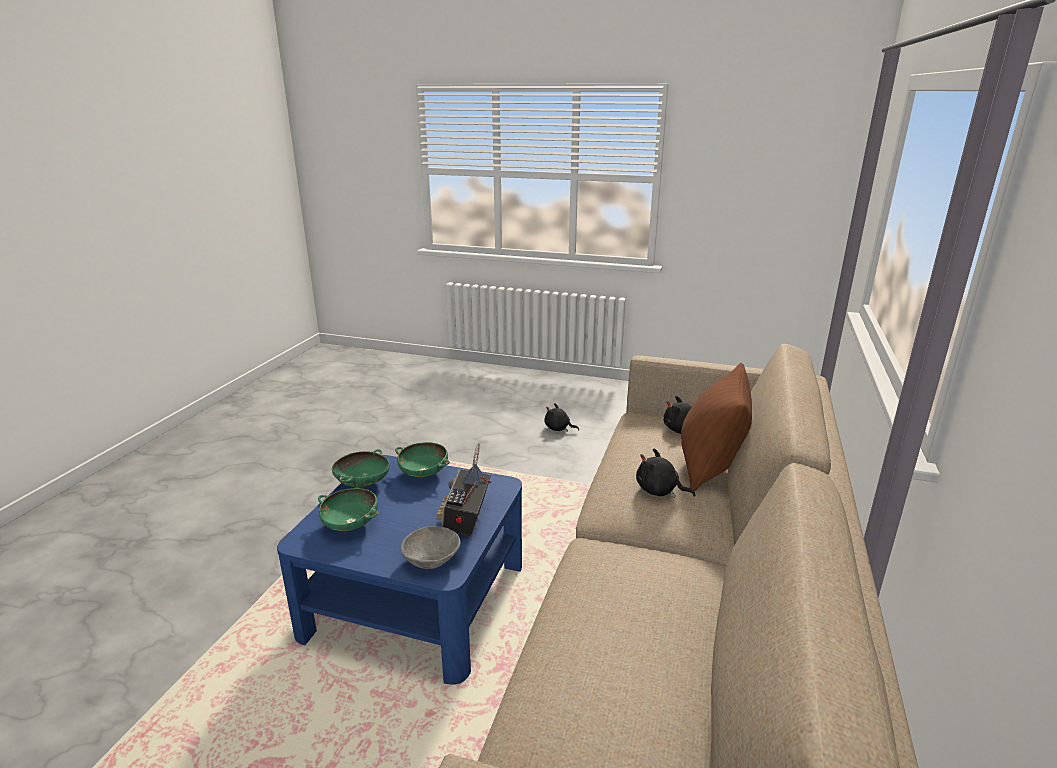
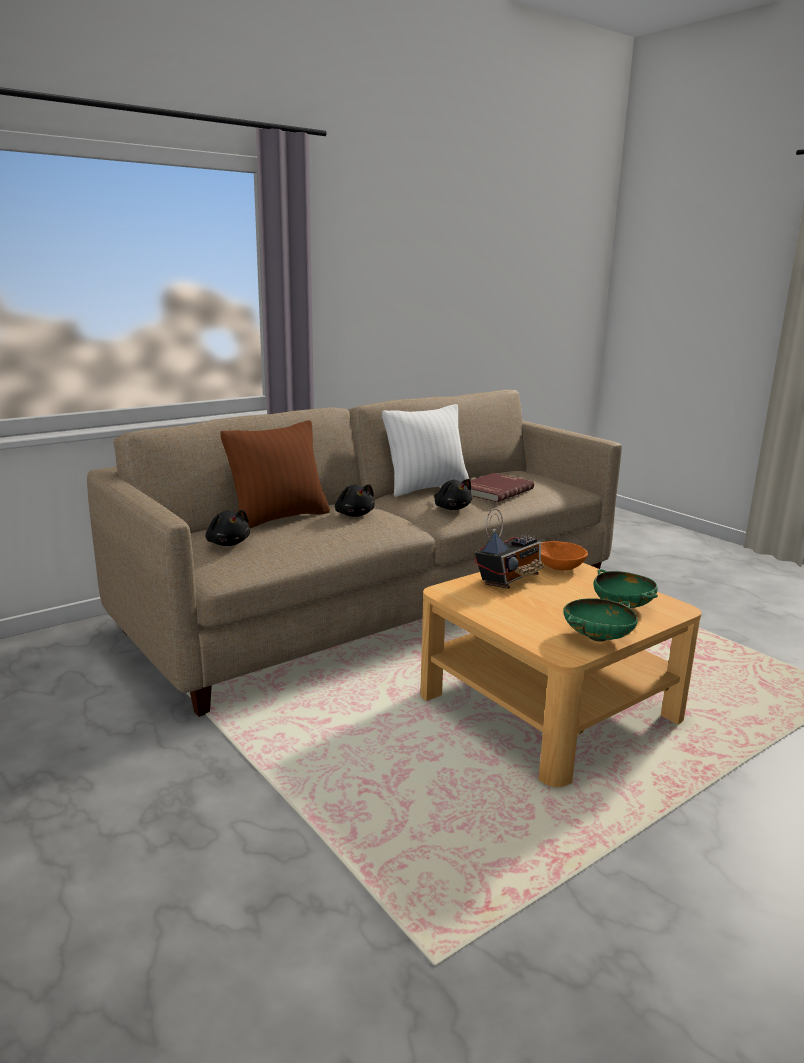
camera: 145 degrees left, 5 degrees down
(416, 599) = (549, 706): blue coffee table -> beige coffee table
(423, 473) = (518, 625): green bowl -> none
(433, 560) = (558, 567): grey bowl -> orange bowl
(558, 428) = (87, 867): black plush toy -> black plush toy (452, 508)
(609, 640) = (494, 490): none -> red book
(702, 607) = (426, 488): none -> white pillow

